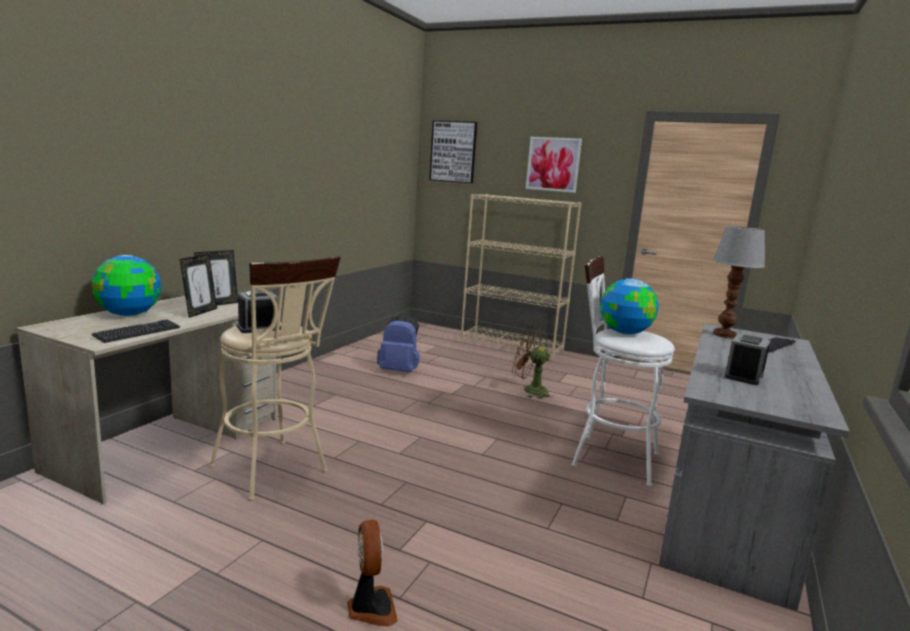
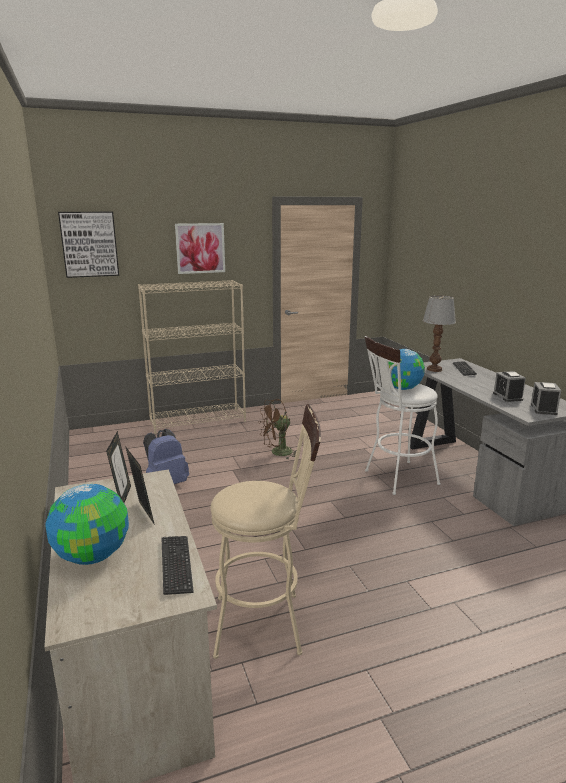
camera: 45 degrees left, 5 degrees up
(259, 328) = (250, 499): alarm clock -> alarm clock (543, 409)
(370, 608) = (485, 649): fan -> none

